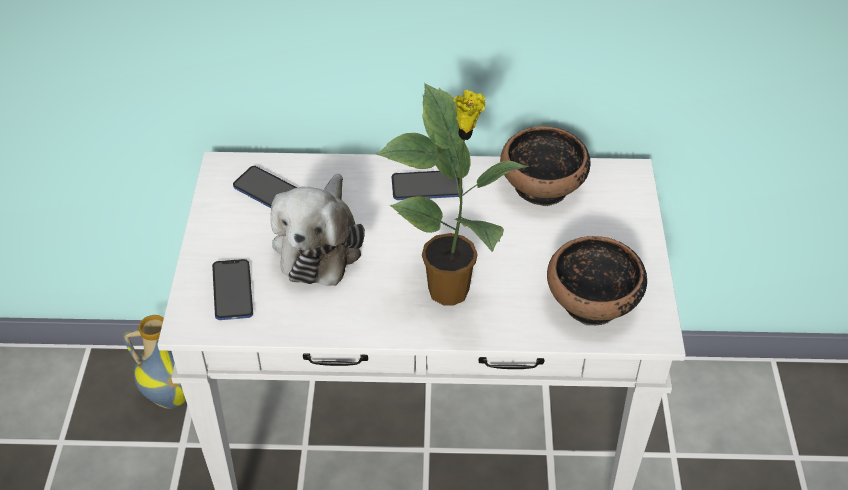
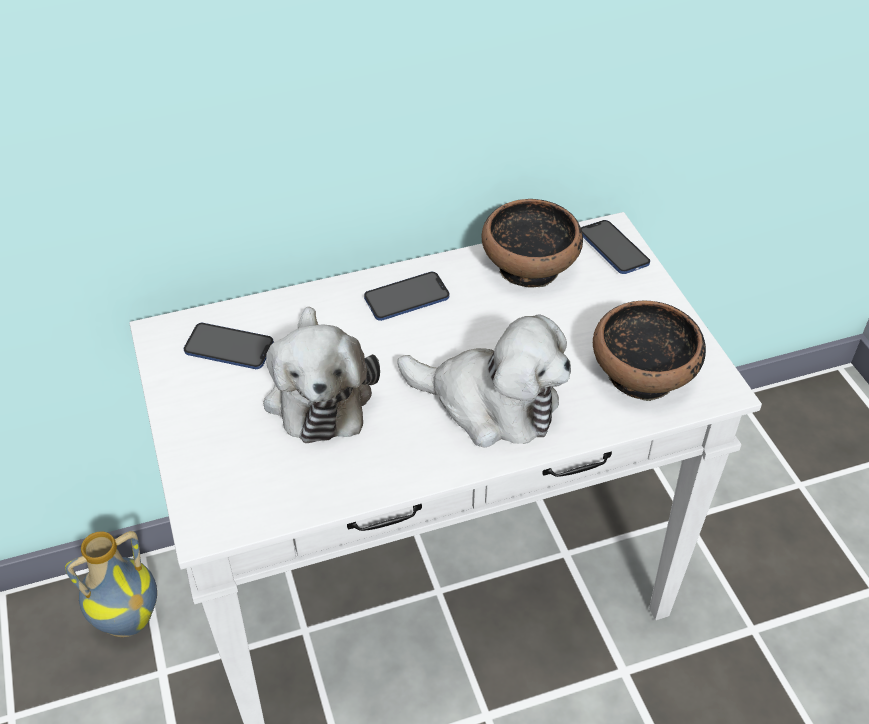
camera: 20 degrees left, 0 degrees up
(232, 291) = (241, 473): phone -> phone (613, 248)
(451, 291) = (490, 404): potted plant -> plush toy

